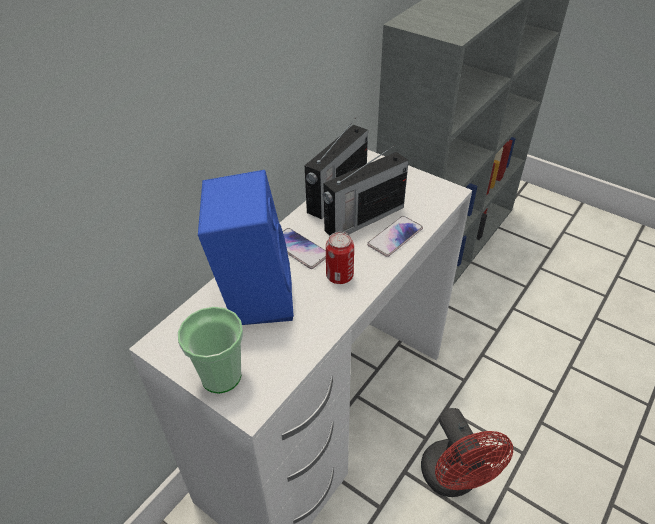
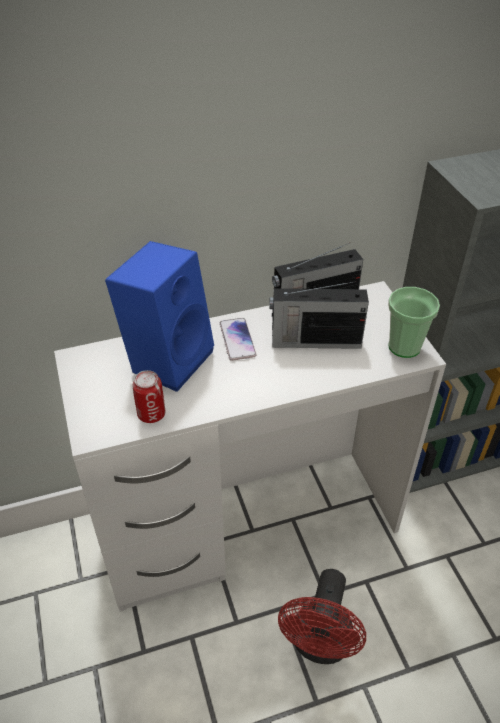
camera: 35 degrees right, 0 degrees up
(221, 376) = (92, 403): cup -> cup (404, 347)
(339, 276) = (247, 377): can -> can (151, 414)
(395, 237) = (326, 369): phone -> none

